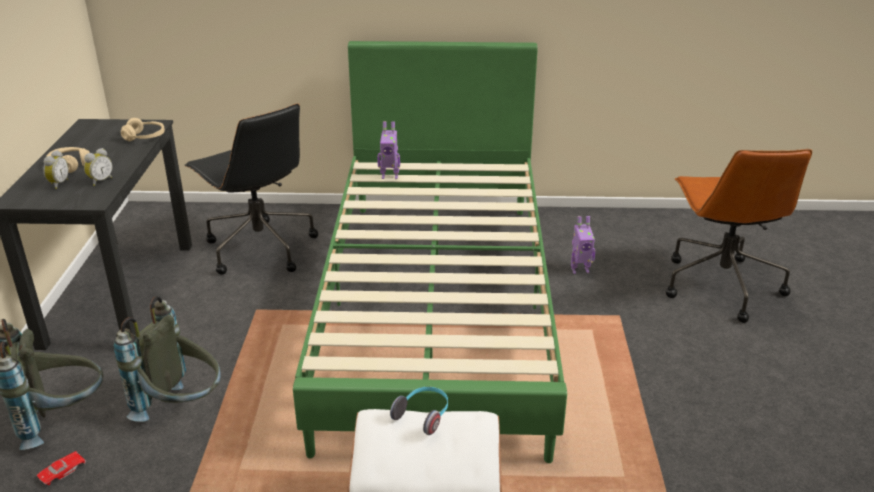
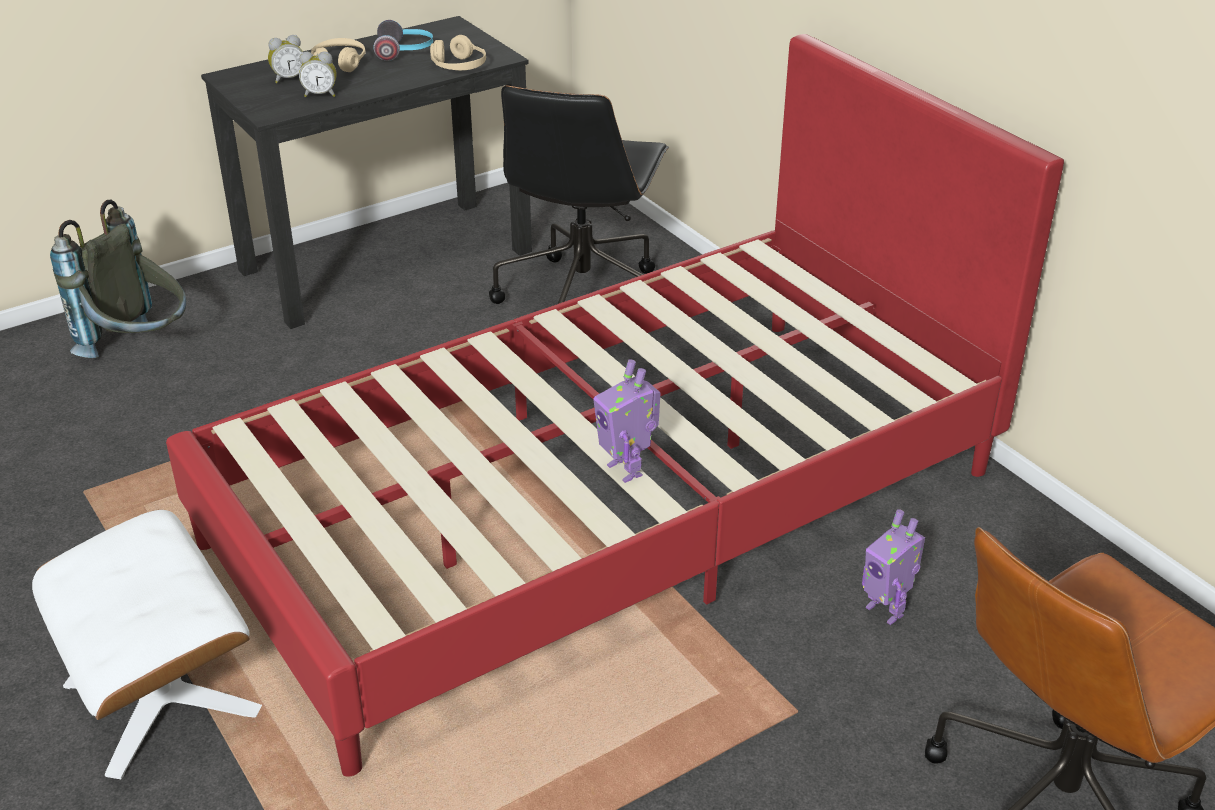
camera: 55 degrees right, 5 degrees up
(62, 471) = (66, 394): red toy car -> none
(182, 409) = (217, 413): grey backpack -> none
(390, 176) = (755, 283): toy robot -> toy robot (626, 469)
(423, 415) = (175, 561): headphones -> headphones (405, 52)
(437, 308) = (608, 508): green bed -> red bed

